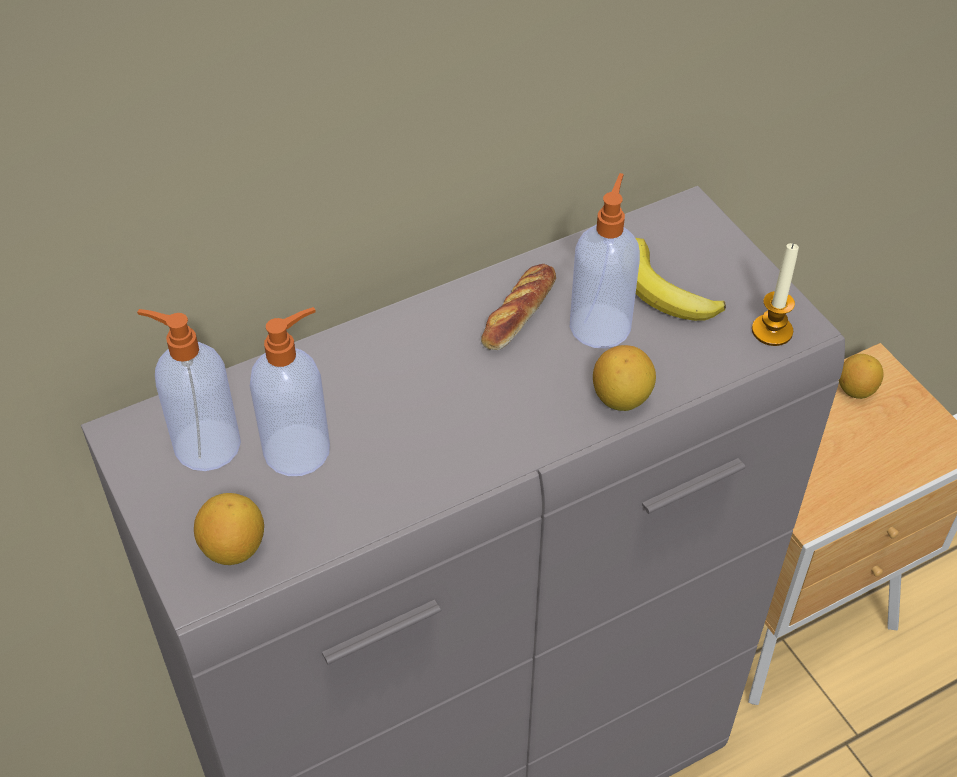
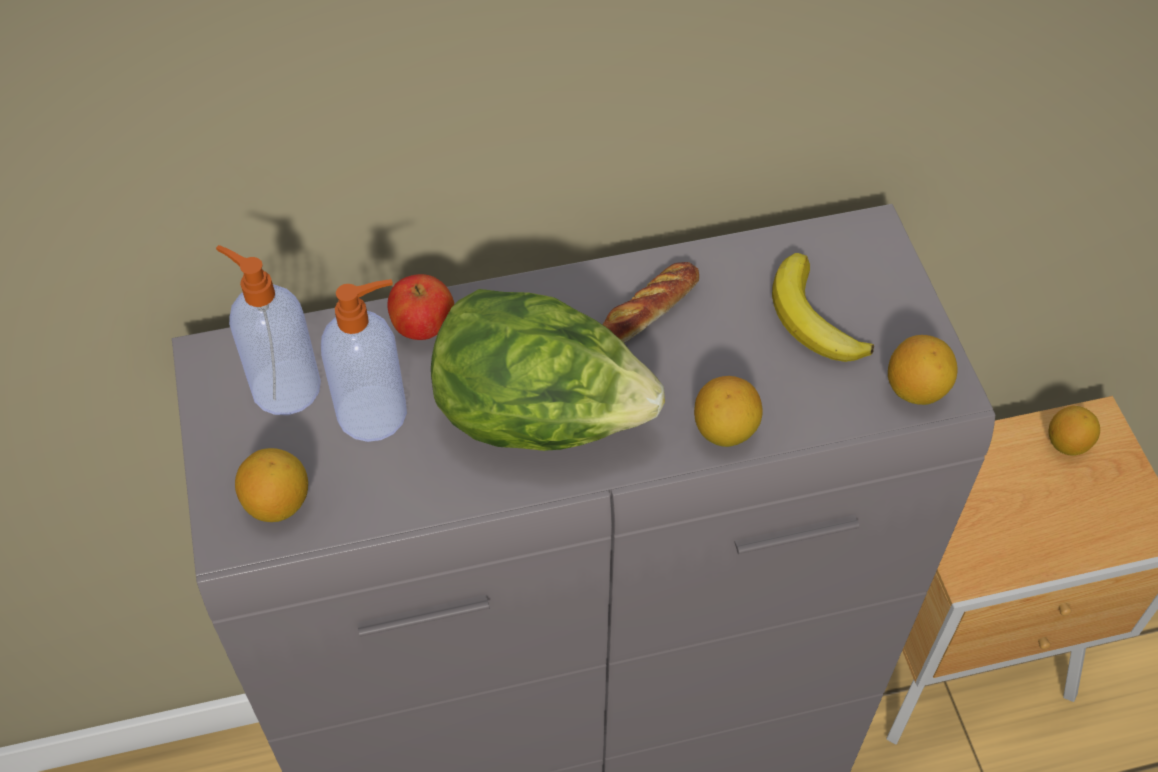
camera: 15 degrees right, 5 degrees up
(320, 367) = (424, 327): none -> apple
(454, 421) = (540, 417): none -> lettuce
(600, 324) = (731, 342): soap dispenser -> none
(772, 331) = (916, 389): candle -> lemon

